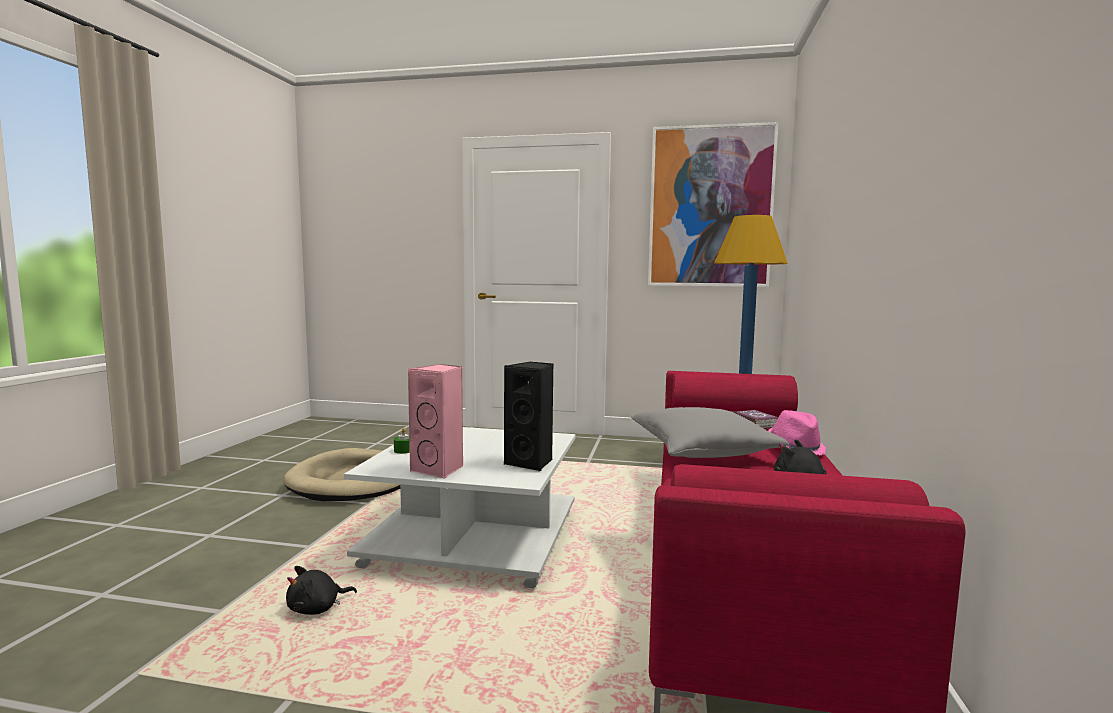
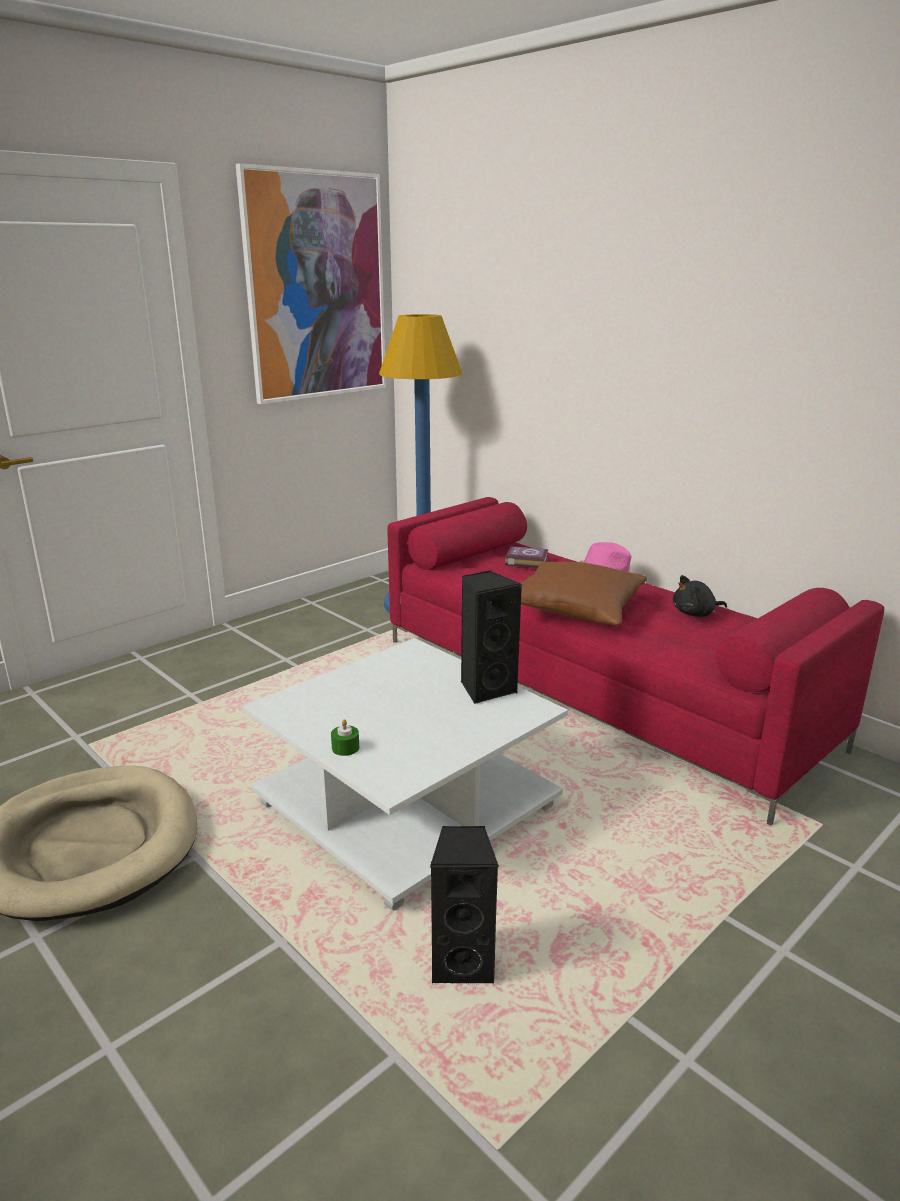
camera: 55 degrees left, 15 degrees up
(317, 608) = (463, 964): black plush toy -> black speaker
(440, 469) = (449, 743): pink speaker -> none
(702, 451) = (575, 609): grey pillow -> brown pillow

